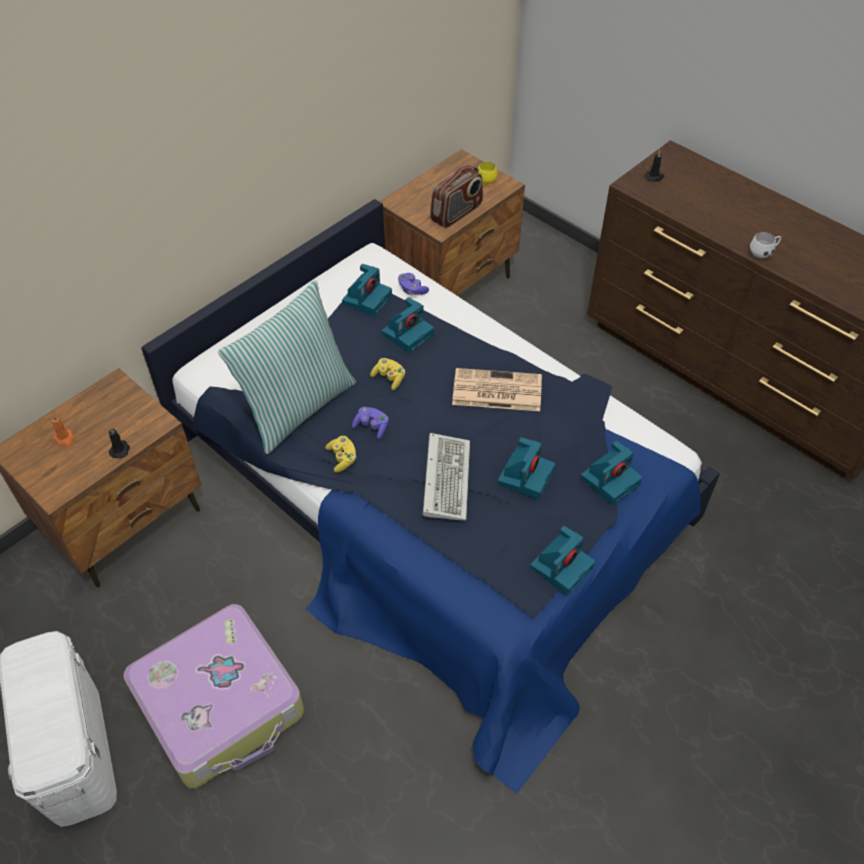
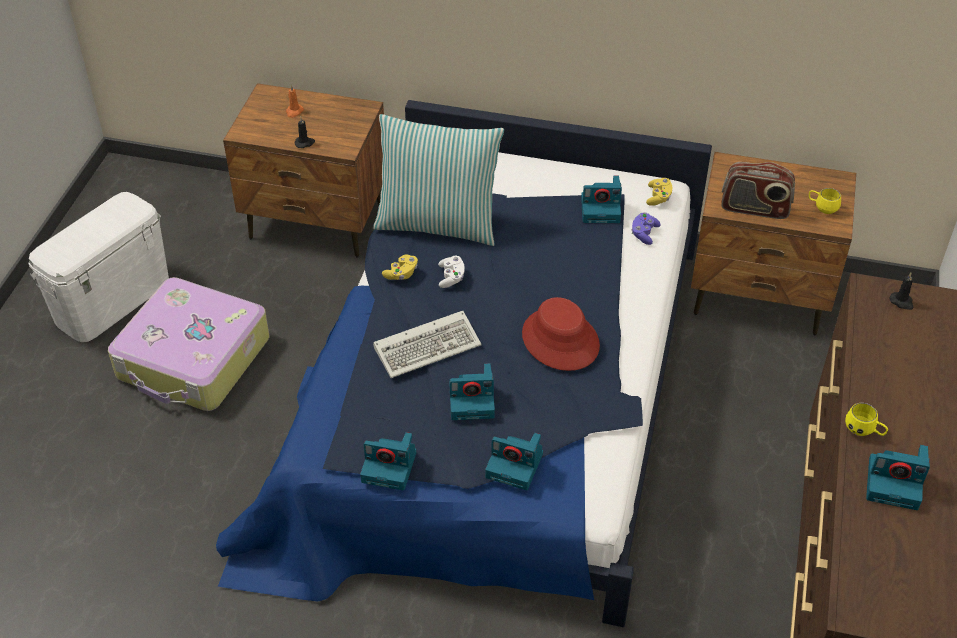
camera: 60 degrees right, 5 degrees down
(372, 427) = (451, 277): purple game controller -> white game controller
(389, 378) = (516, 264): yellow game controller -> yellow game controller (658, 197)
(408, 333) = (582, 253): camera -> camera (895, 483)
(495, 391) = (560, 340): newspaper -> red hat
(763, 252) = (864, 431): white mug -> yellow mug

